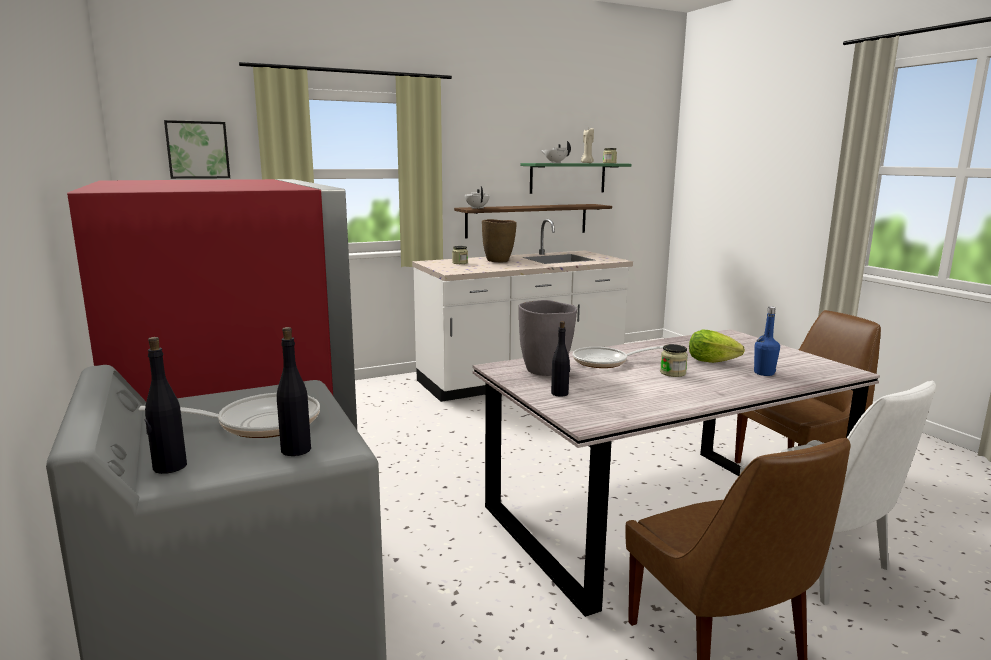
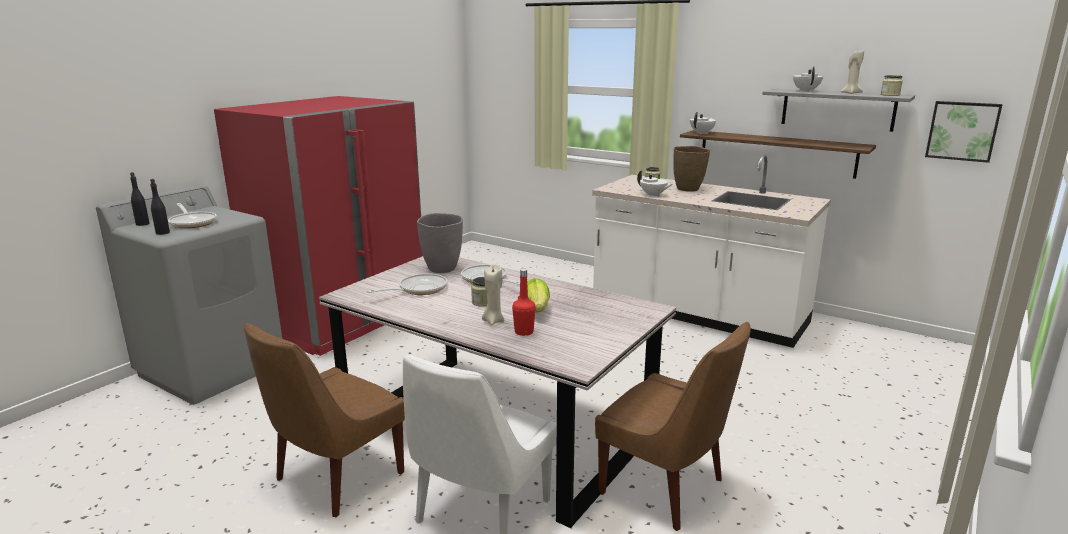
camera: 60 degrees right, 5 degrees up
(197, 150) = (507, 68): picture -> picture (962, 131)
(500, 268) = (653, 195): none -> white teapot
(560, 393) = (395, 280): black bottle -> none
(568, 178) = (837, 109): green shelf -> grey shelf
(606, 389) = (419, 289): none -> frying pan
(729, 377) = (493, 321): none -> beige candle
(764, 373) = (524, 332): blue bottle -> red bottle

